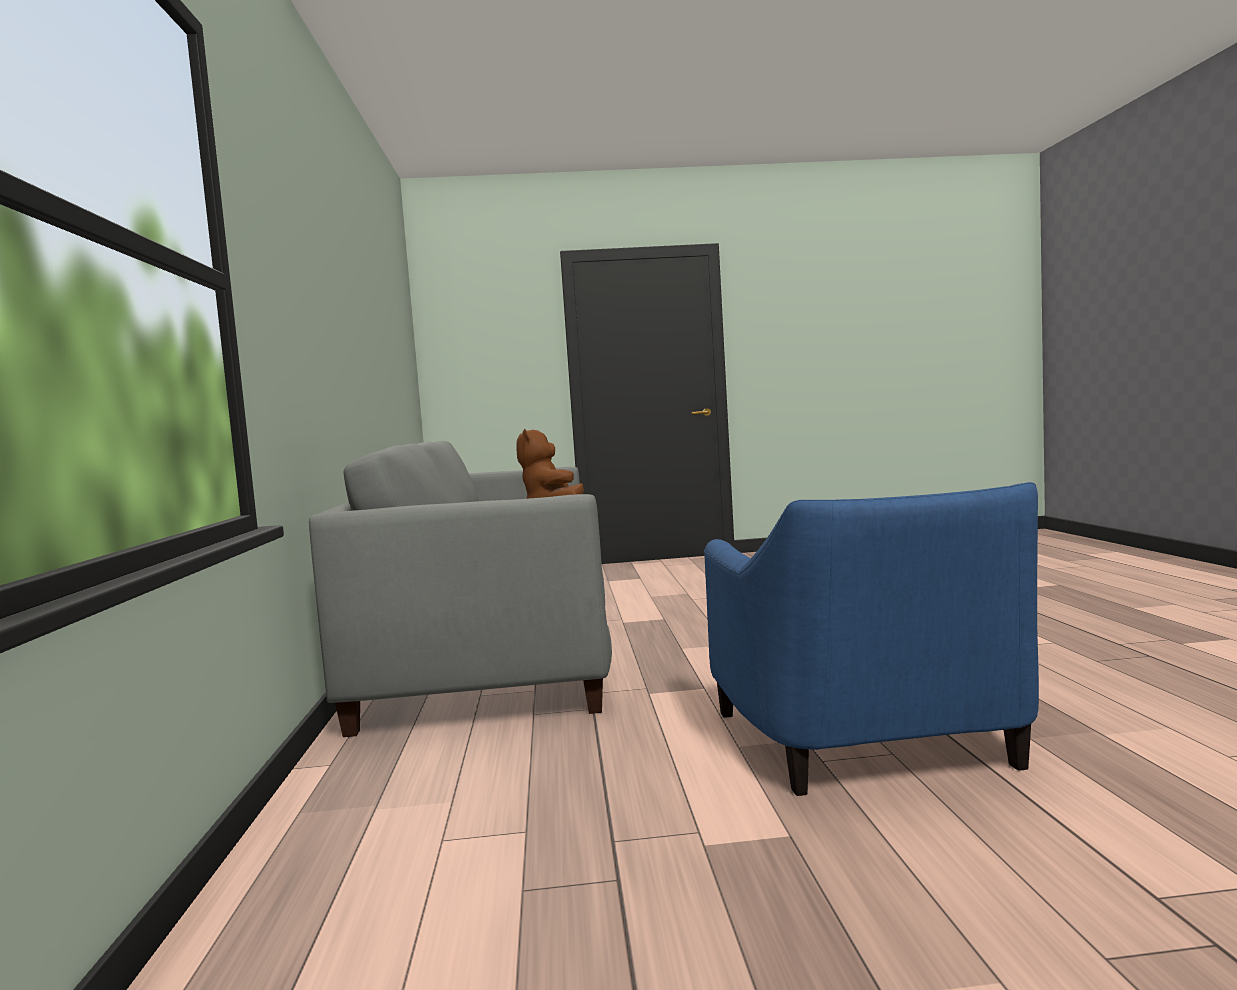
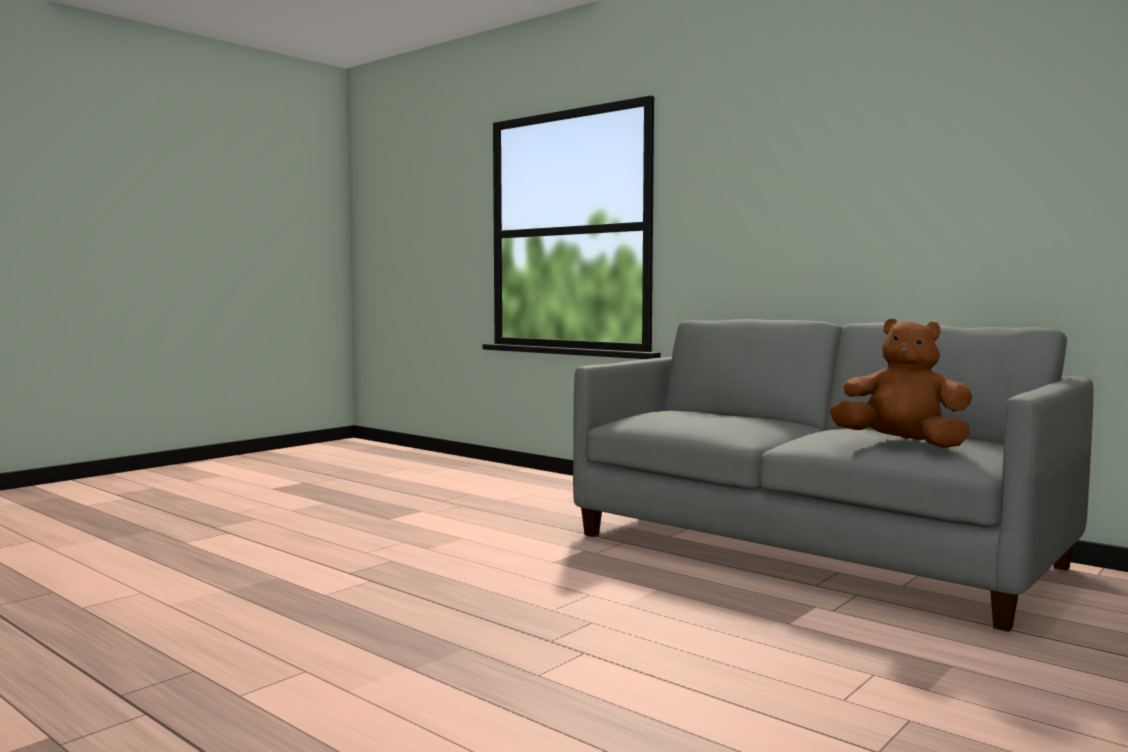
camera: 135 degrees right, 0 degrees up
(870, 741) = (385, 555): blue armchair -> none

